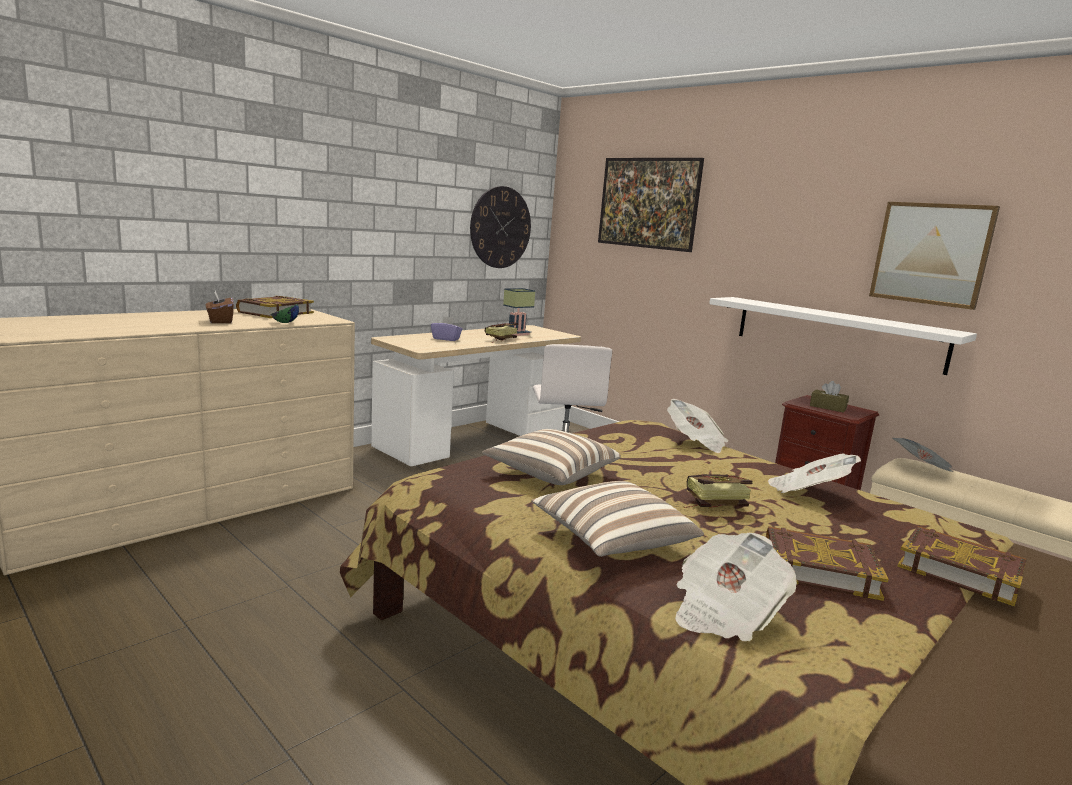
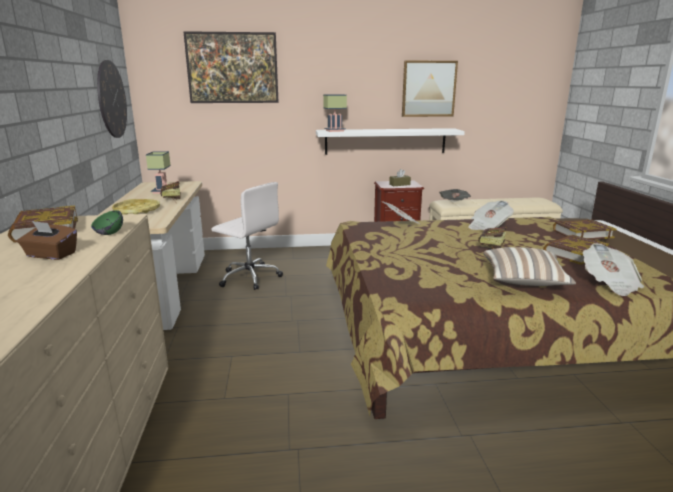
camera: 50 degrees left, 5 degrees up
(446, 339) = (137, 211): purple tissue box -> yellow tray
(550, 474) = (419, 267): pillow -> none
(746, 301) = (335, 130): none -> table lamp

